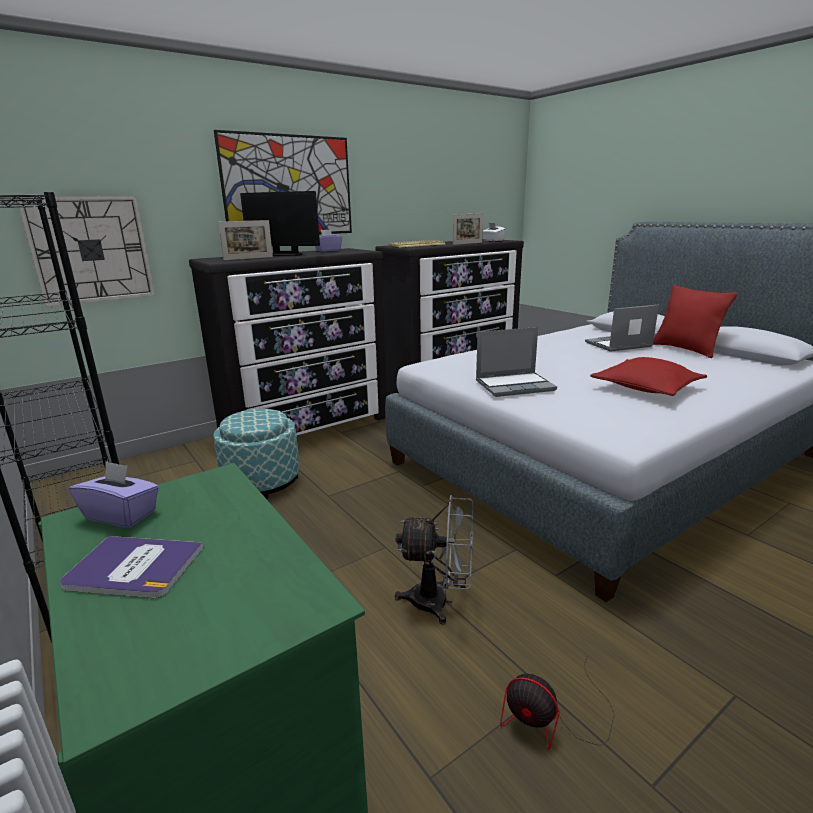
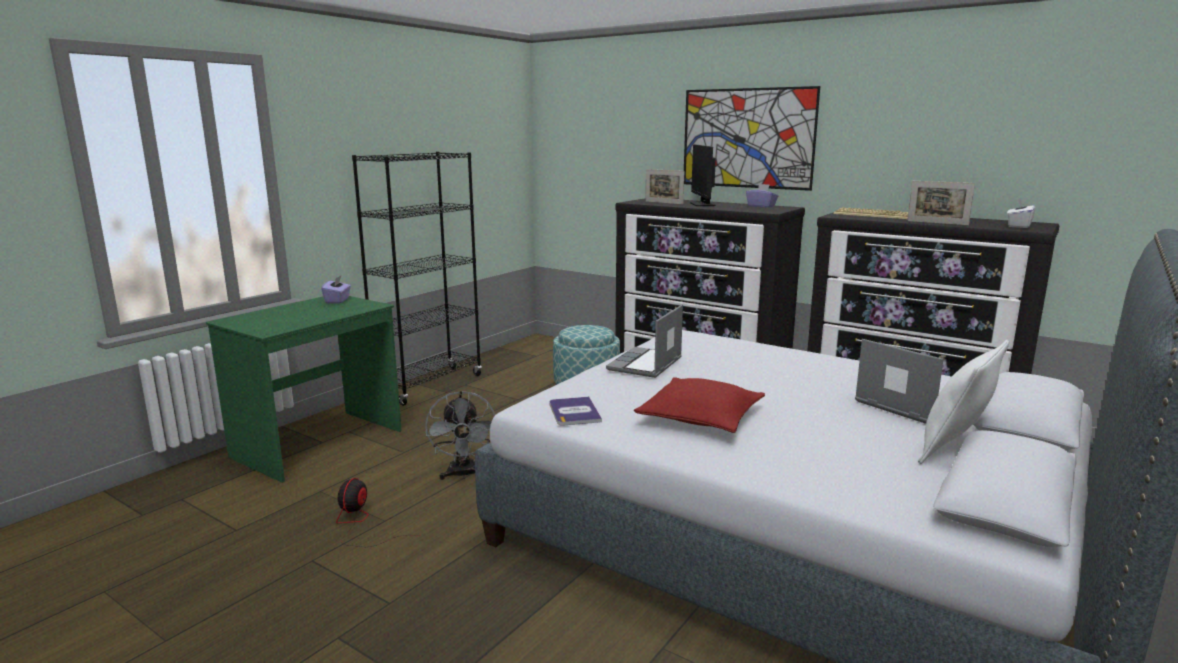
camera: 70 degrees right, 5 degrees down
(91, 250) = (592, 182): wall clock -> none
(134, 567) = (296, 309): book -> book (574, 412)
(515, 385) = (645, 364): laptop -> laptop turned 60 degrees clockwise
(685, 349) = (954, 449): red pillow -> white pillow

